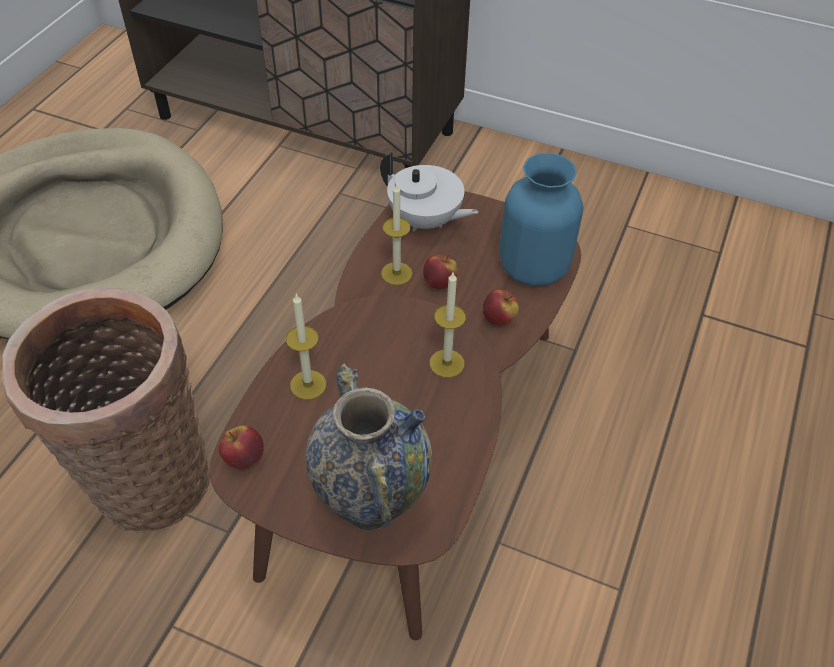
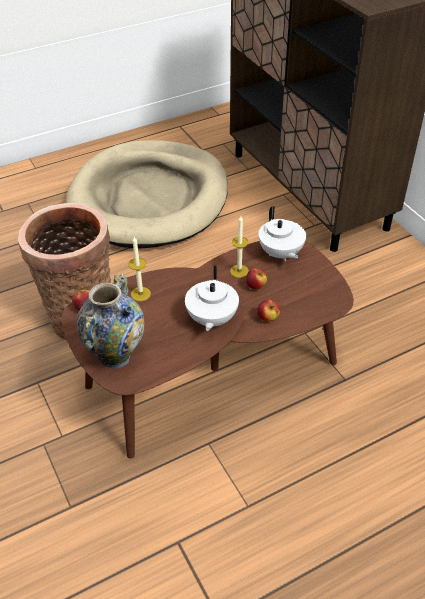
camera: 40 degrees right, 5 degrees down
(447, 363) = (211, 319): candle -> white teapot
(533, 267) = (313, 304): blue vase -> none

